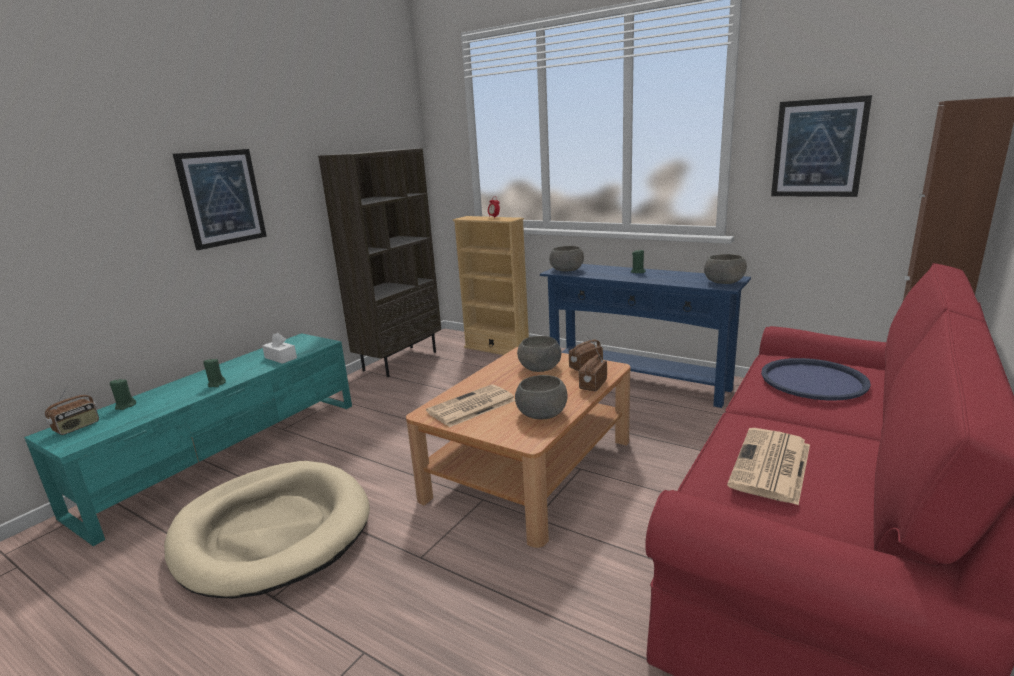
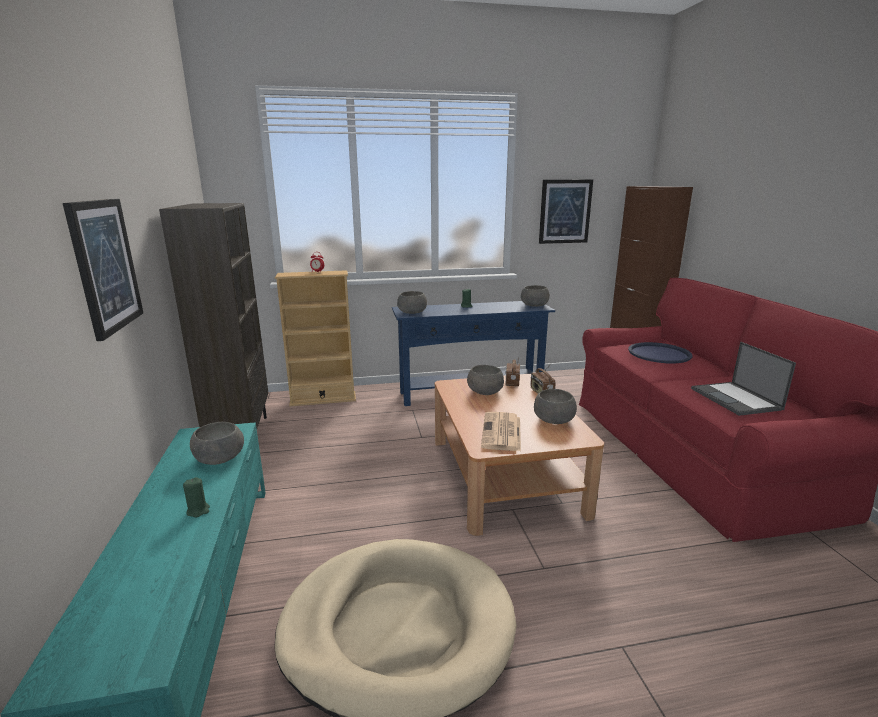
camera: 45 degrees left, 0 degrees up
(77, 427) = (90, 647): radio -> none
(125, 406) = (109, 588): green candle -> none
(280, 358) = (219, 458): white tissue box -> grey bowl
(771, 466) = (736, 399): newspaper -> laptop

